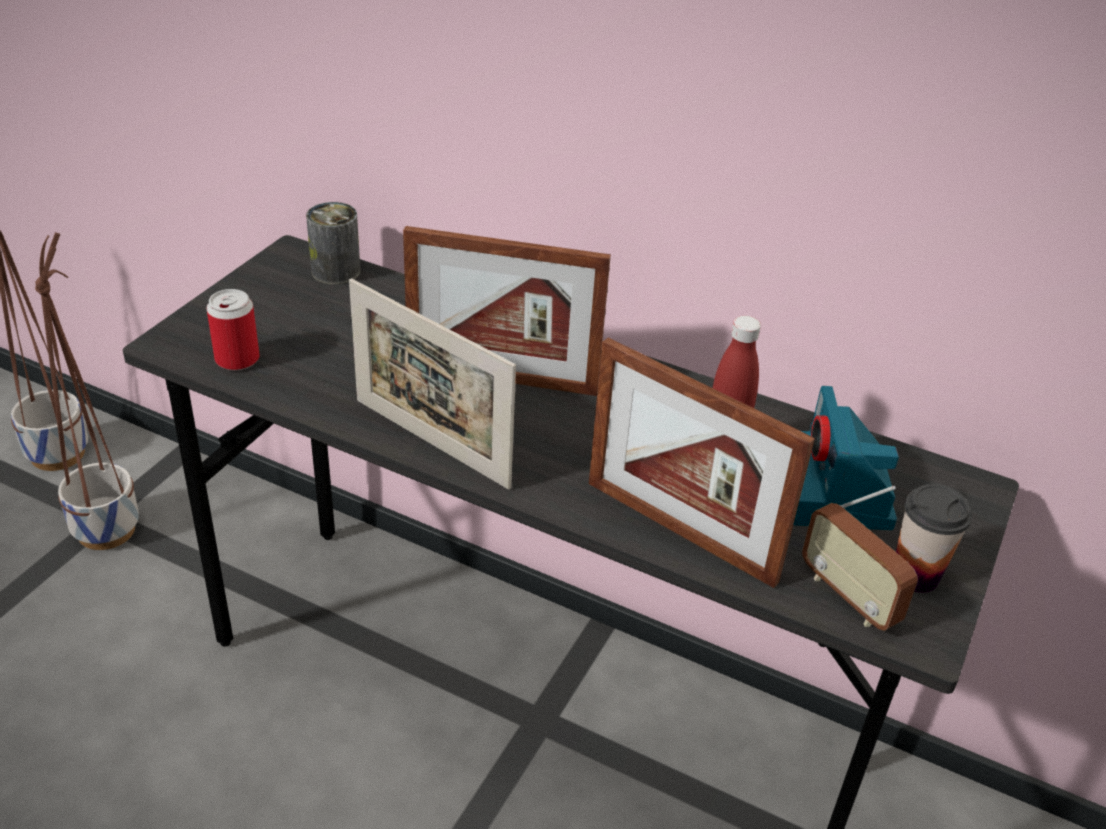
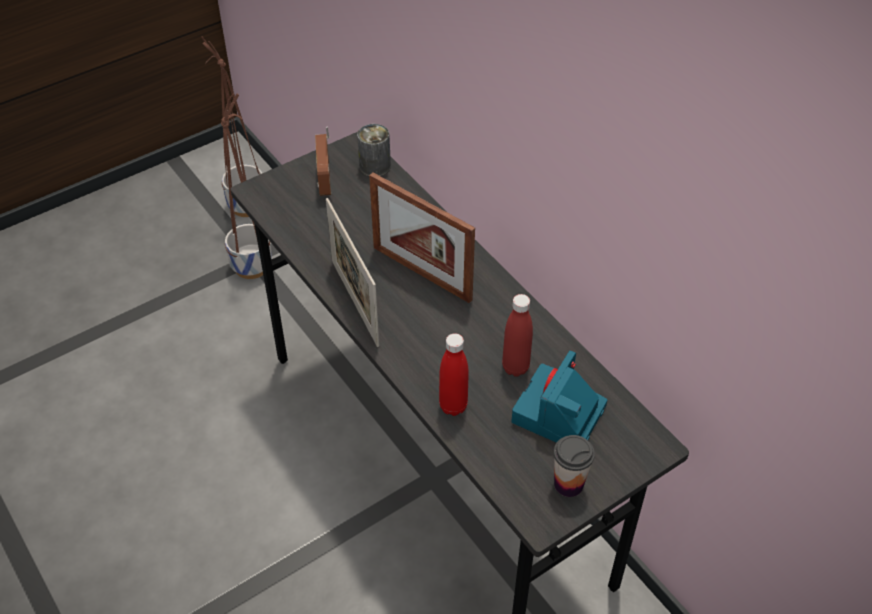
camera: 30 degrees right, 10 degrees up
(237, 359) = (285, 213): can -> none
(680, 531) = (453, 406): picture frame -> red bottle
(848, 597) = (518, 481): radio -> radio (325, 181)

